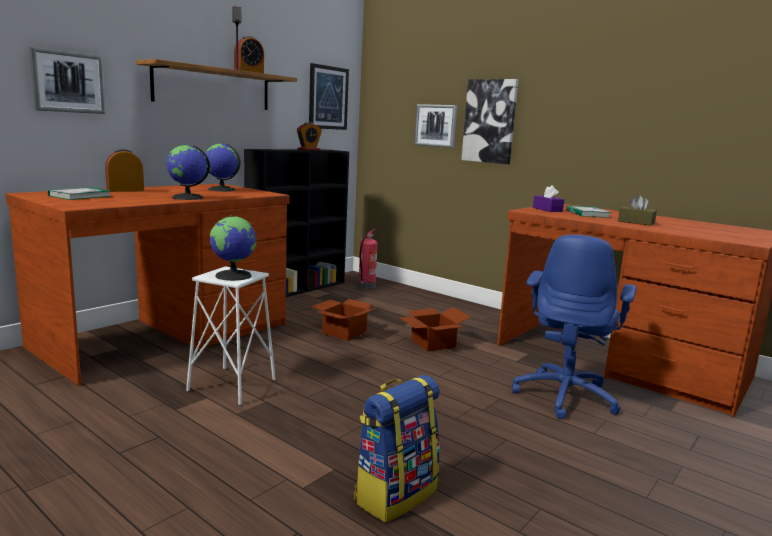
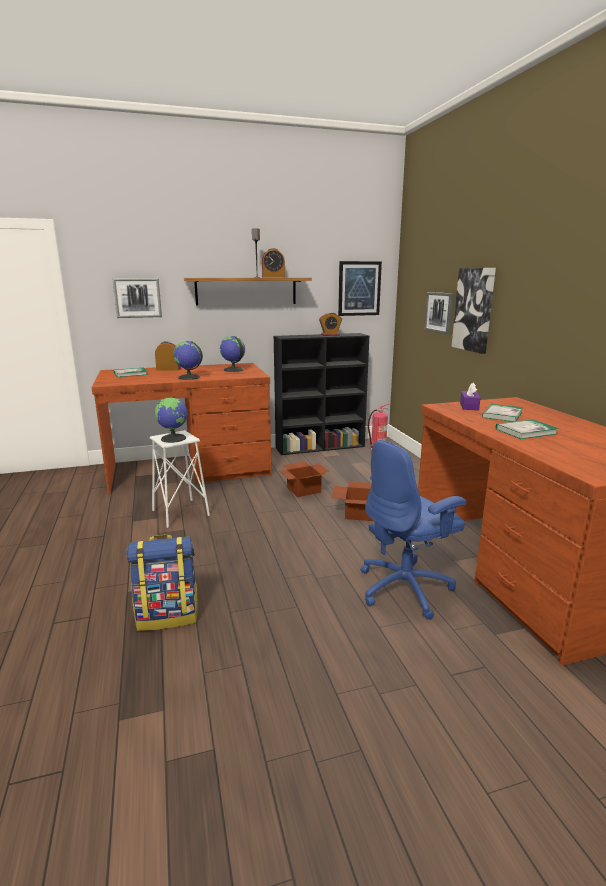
camera: 35 degrees right, 5 degrees up
(636, 222) = (526, 431): brown tissue box -> book

